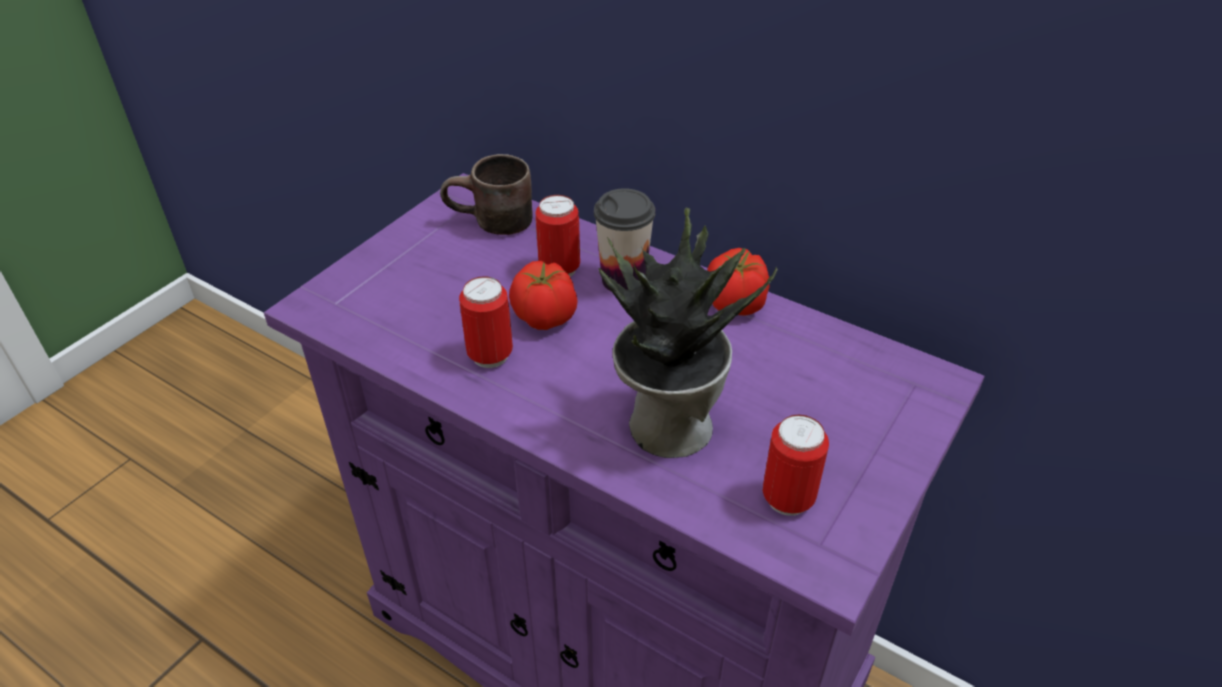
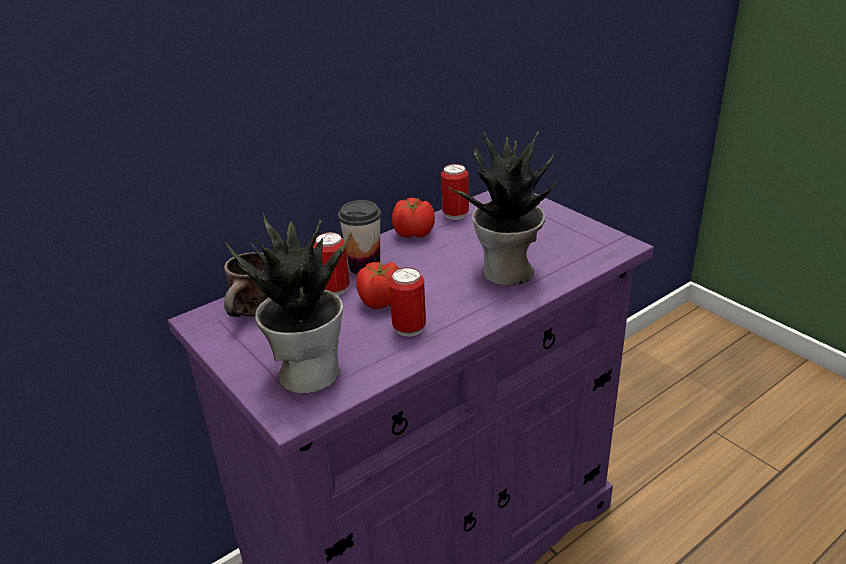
camera: 70 degrees left, 10 degrees down
(387, 296) = (309, 371): none -> potted plant
(788, 499) = (574, 247): can -> can (455, 214)

